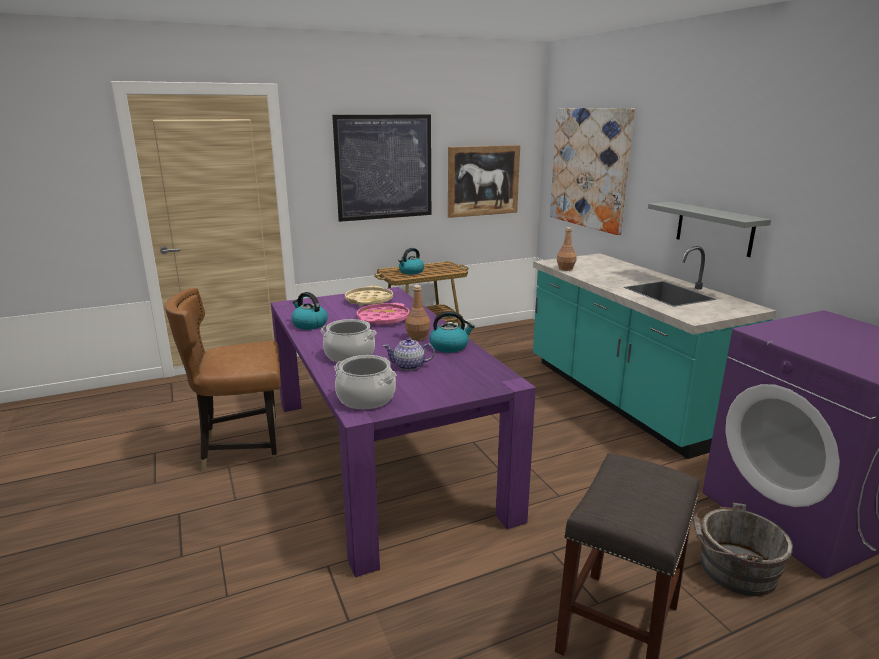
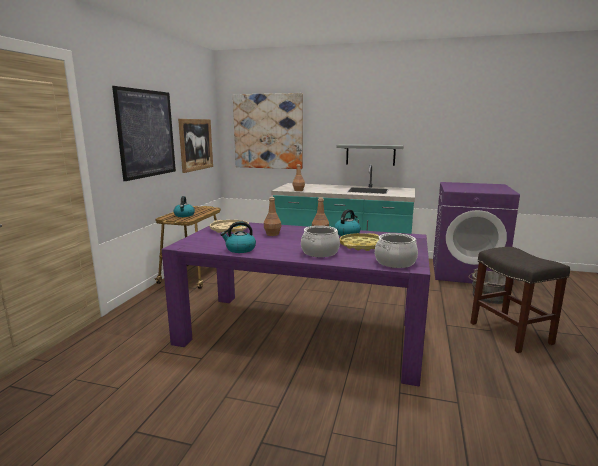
camera: 50 degrees left, 5 degrees down
(242, 449) = (208, 382): brown chair -> none
(383, 319) = (272, 234): pink tray -> brown bottle
(409, 366) = (361, 245): teapot -> yellow tray

